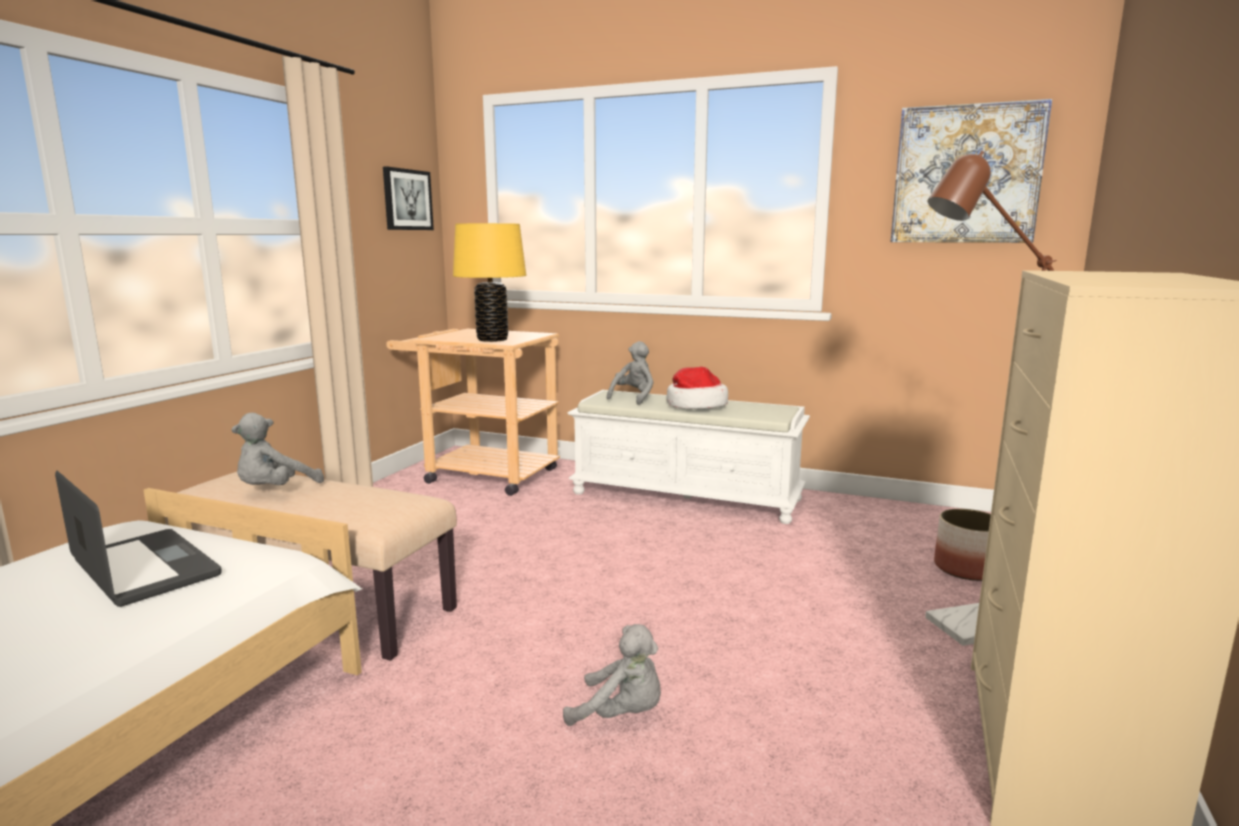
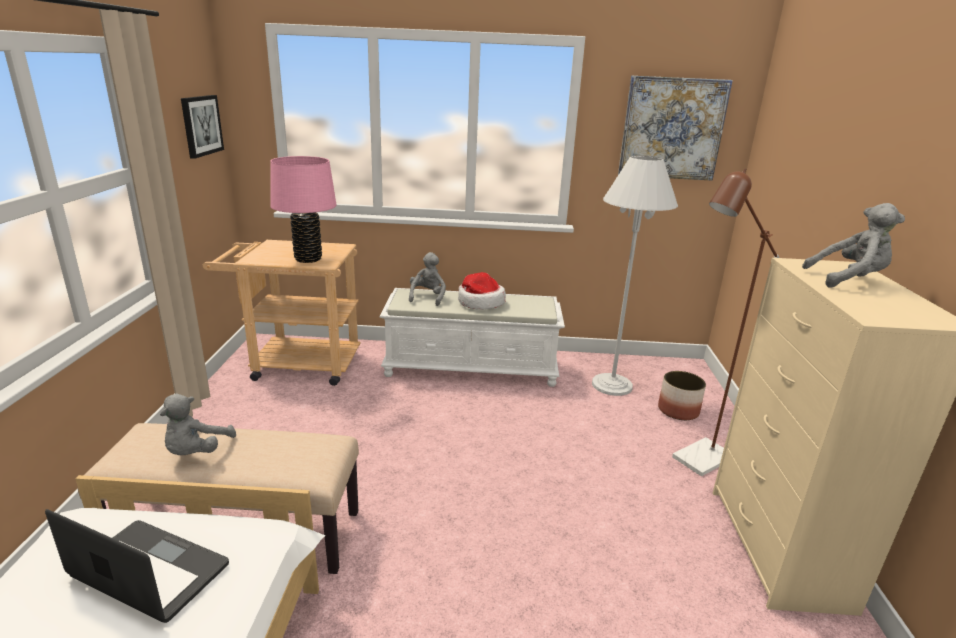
camera: 20 degrees left, 10 degrees up
(492, 339) = (308, 259): yellow table lamp -> pink table lamp
(621, 714) = (528, 581): grey plush toy -> grey plush toy (848, 280)
(875, 531) = (612, 385): none -> white floor lamp

